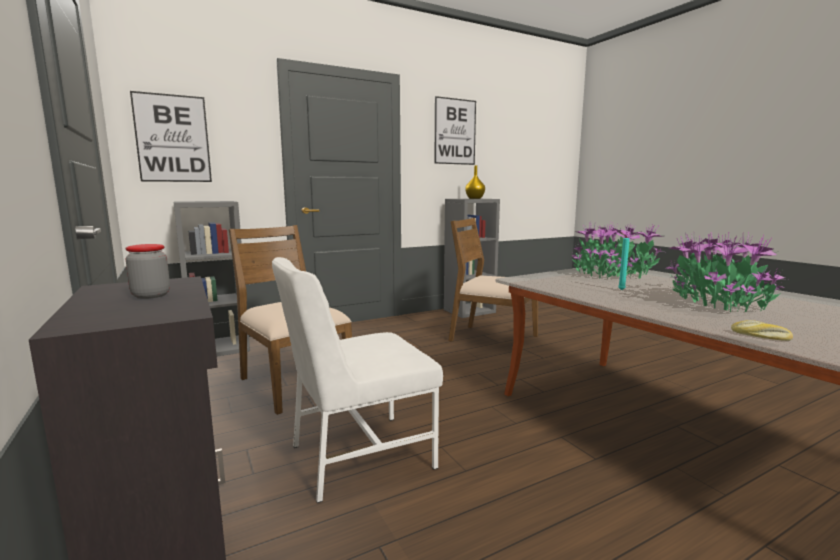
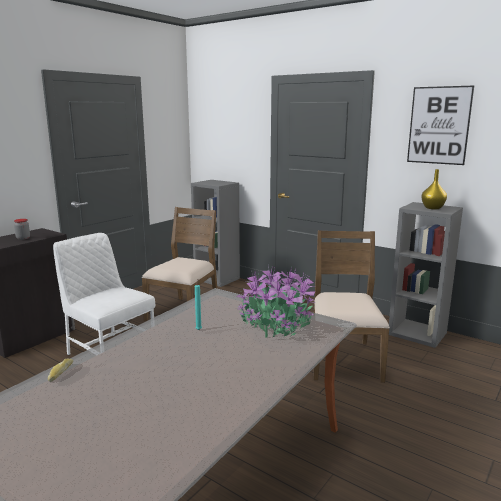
camera: 65 degrees right, 5 degrees up
(172, 138) = (214, 139): picture -> none
(718, 303) = (168, 367): potted plant -> none

